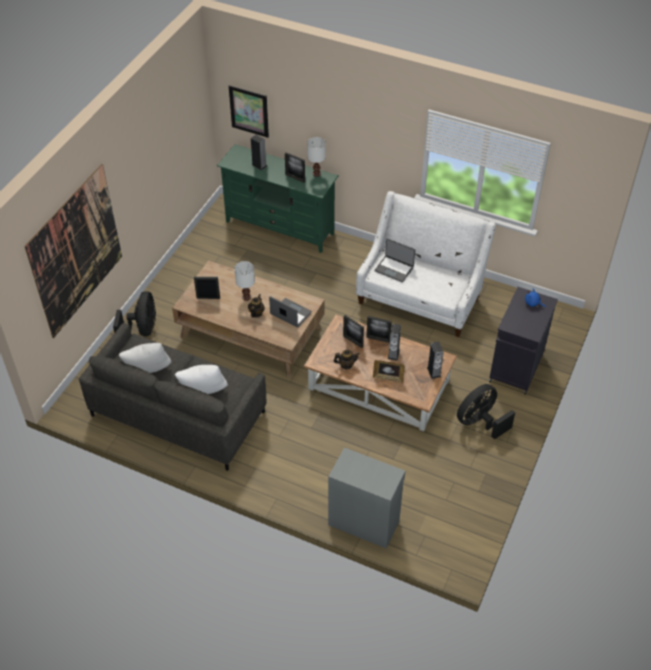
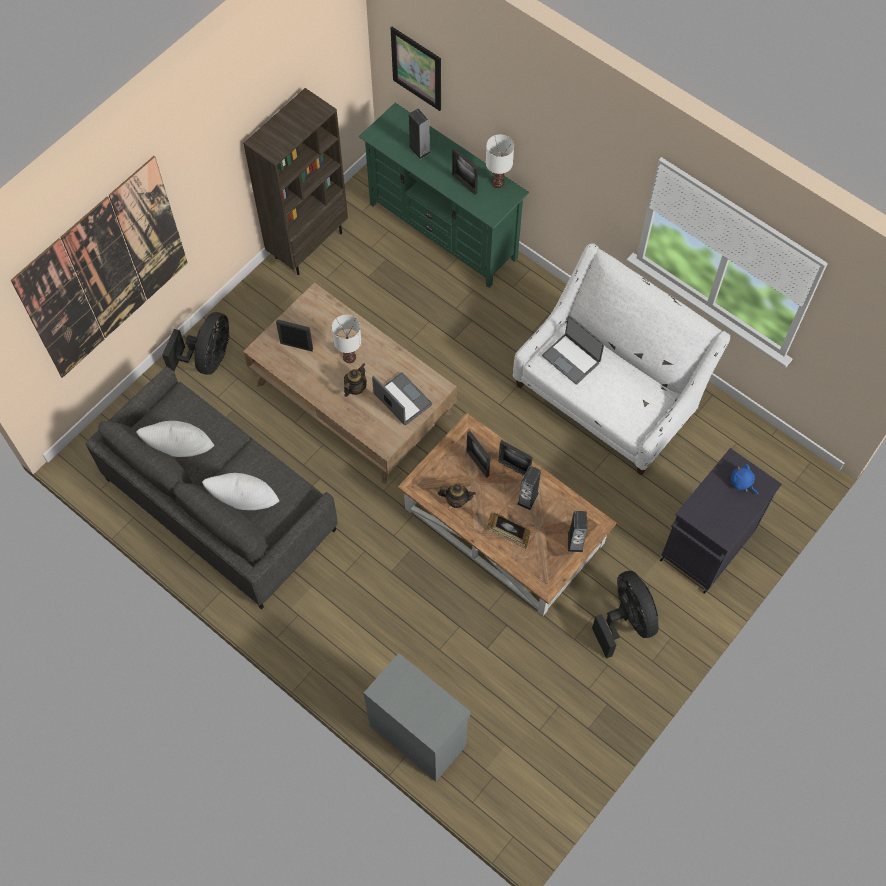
camera: 15 degrees right, 15 degrees up
(191, 251) = (308, 244): none -> brown bookcase
(480, 422) = (626, 621): black fan -> black fan turned 90 degrees clockwise

